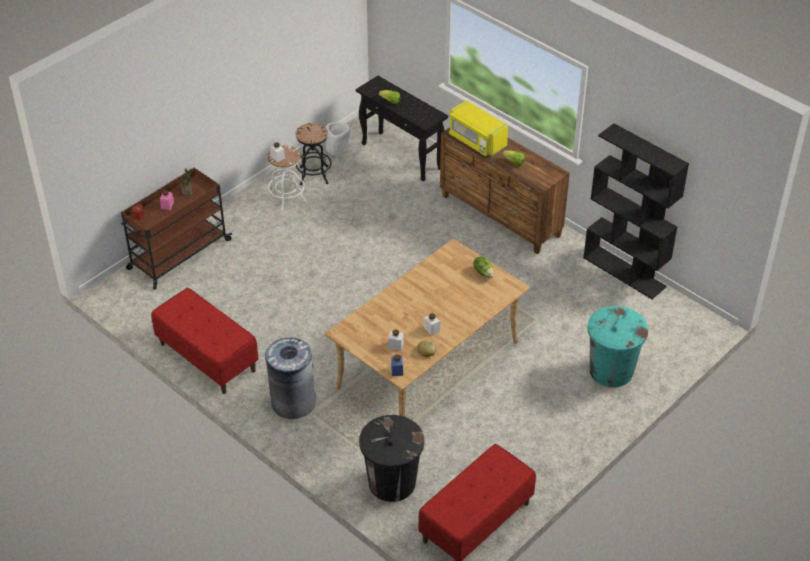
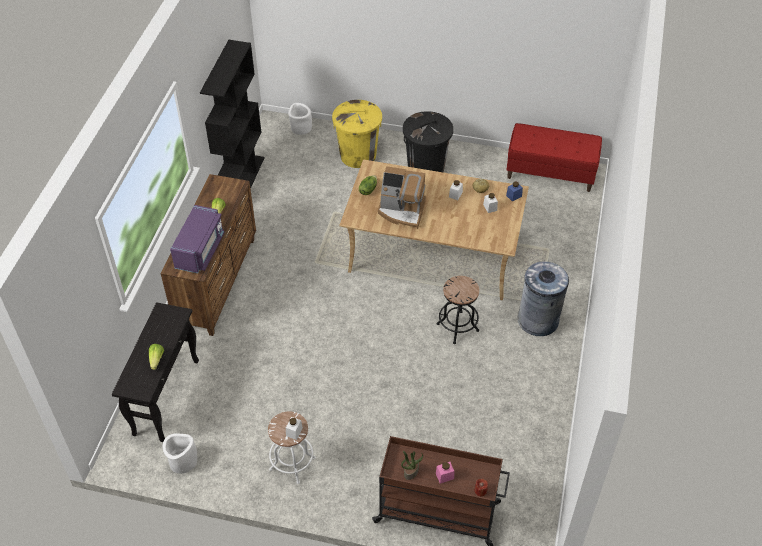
camera: 120 degrees left, 5 degrees up
(207, 357) = (543, 406): red bench -> none
(314, 175) = (240, 459): black stool -> black stool (457, 327)
(392, 483) = (558, 227): black trash can -> black trash can (426, 167)
(439, 283) = (401, 211): none -> coffee machine
(476, 140) = (200, 250): yellow microwave -> purple microwave
(611, 370) = (358, 155): turquoise trash can -> yellow trash can
(684, 343) = (300, 128): none -> white planter

